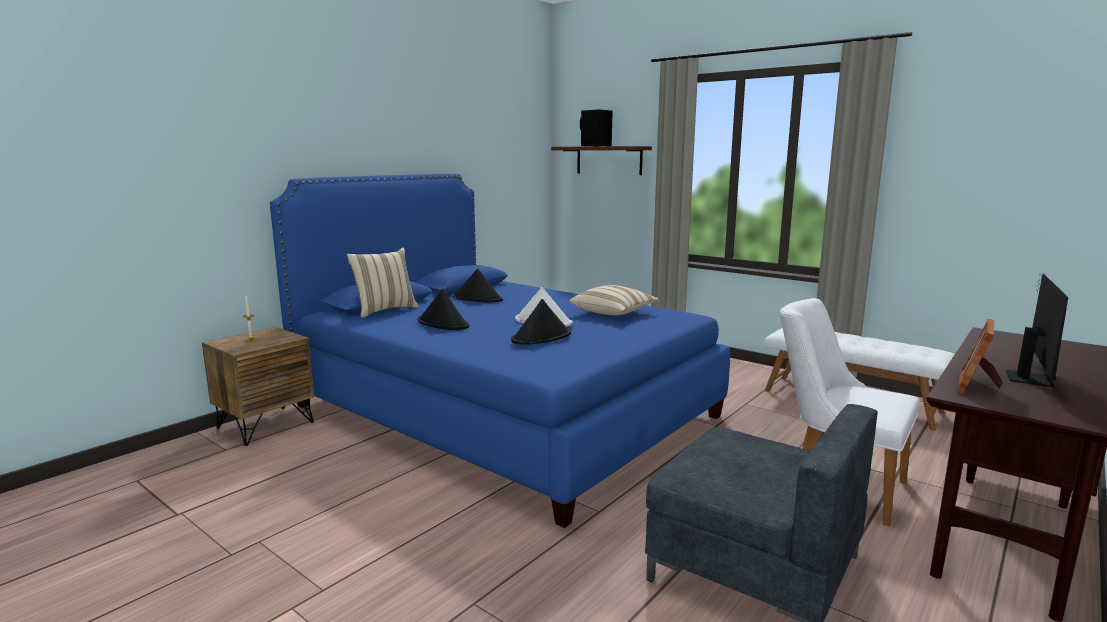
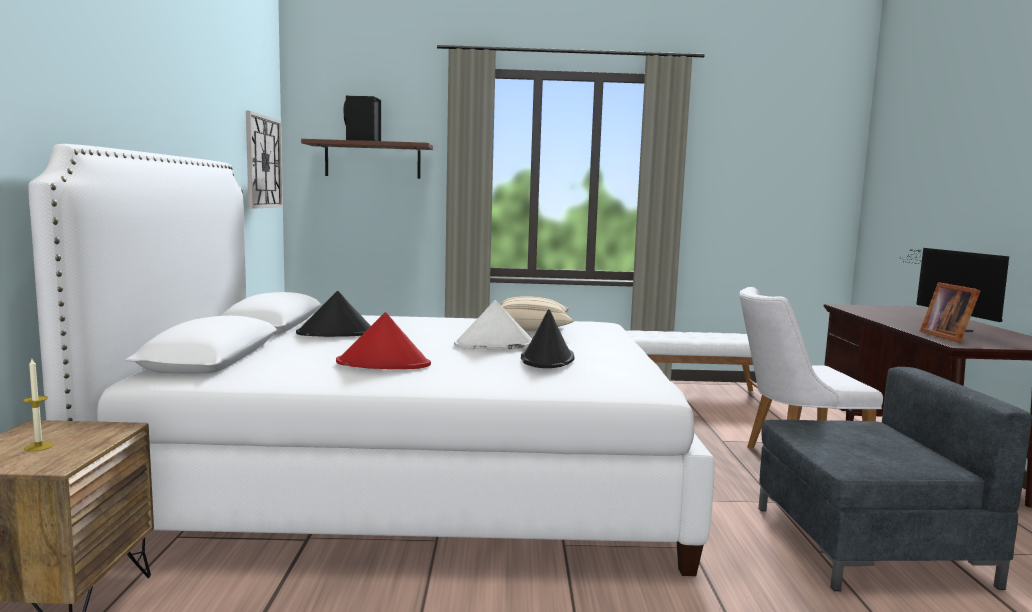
camera: 40 degrees left, 5 degrees down
(384, 310) = (245, 362): beige pillow -> none
(443, 324) = (384, 364): black hat -> red hat
(502, 411) = (411, 480): blue bed -> white bed
(523, 166) = (263, 162): none -> wall clock

